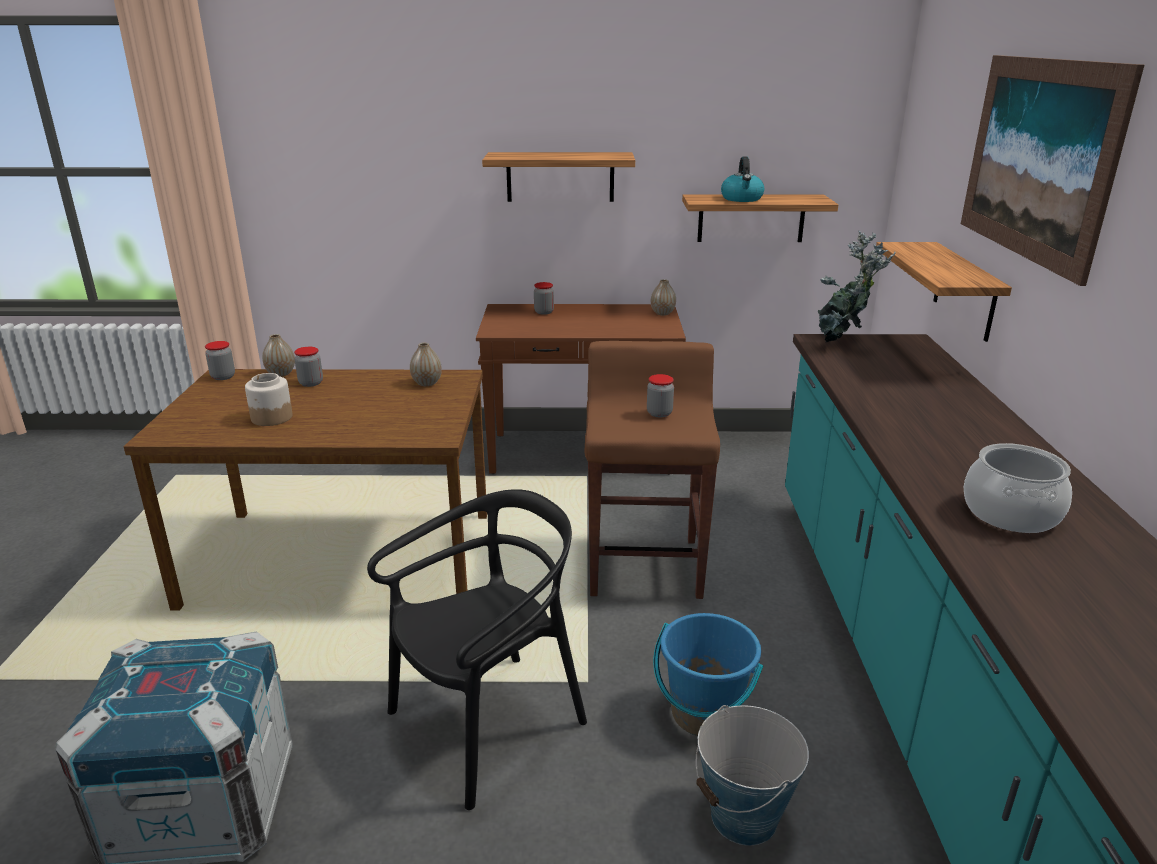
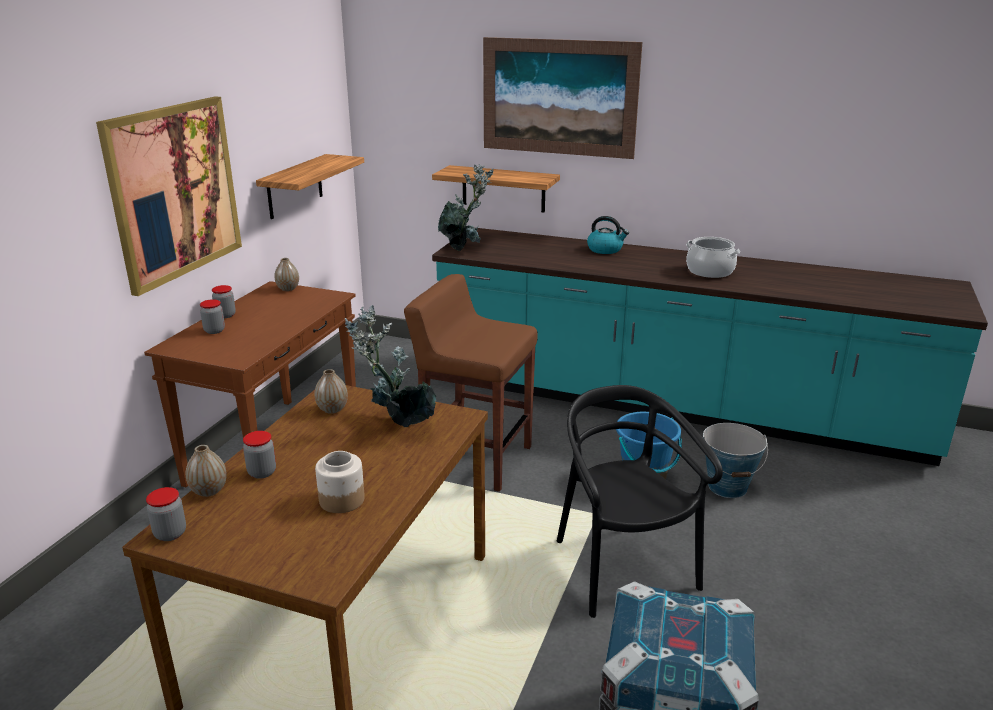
camera: 70 degrees left, 0 degrees up
(406, 413) = (397, 426): none -> potted plant
(560, 177) = (174, 191): shelf -> picture
(659, 413) = (480, 332): jar -> jar (225, 315)
(742, 199) = (307, 170): kettle -> kettle (605, 249)

